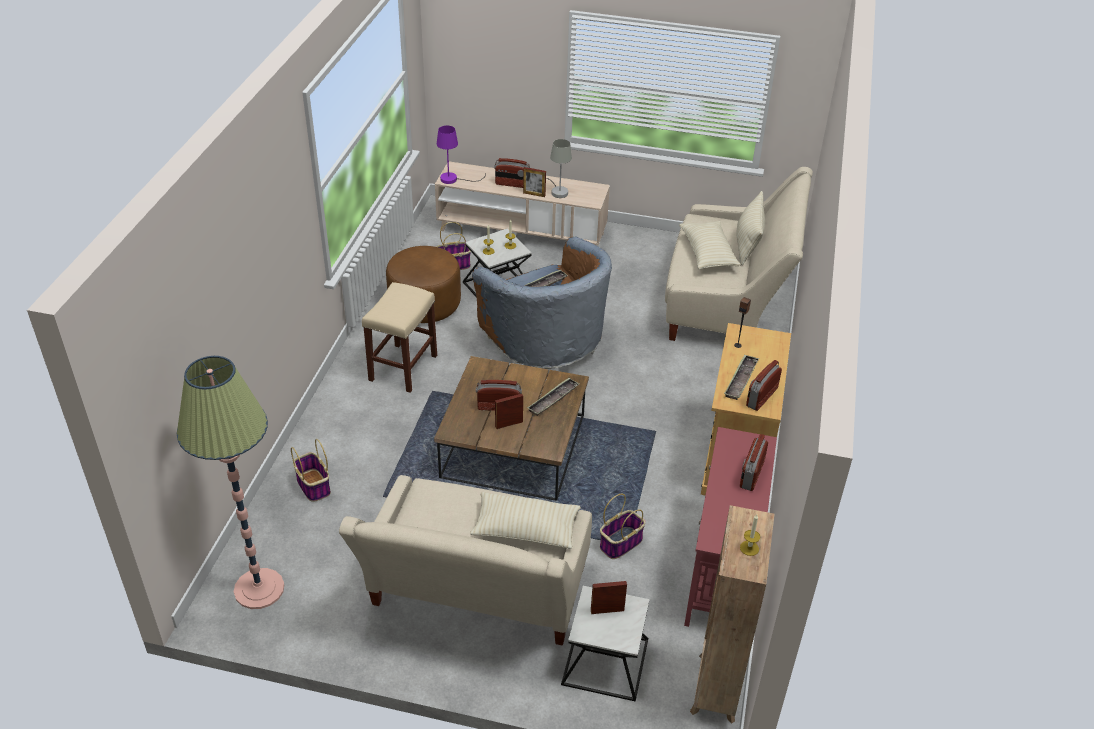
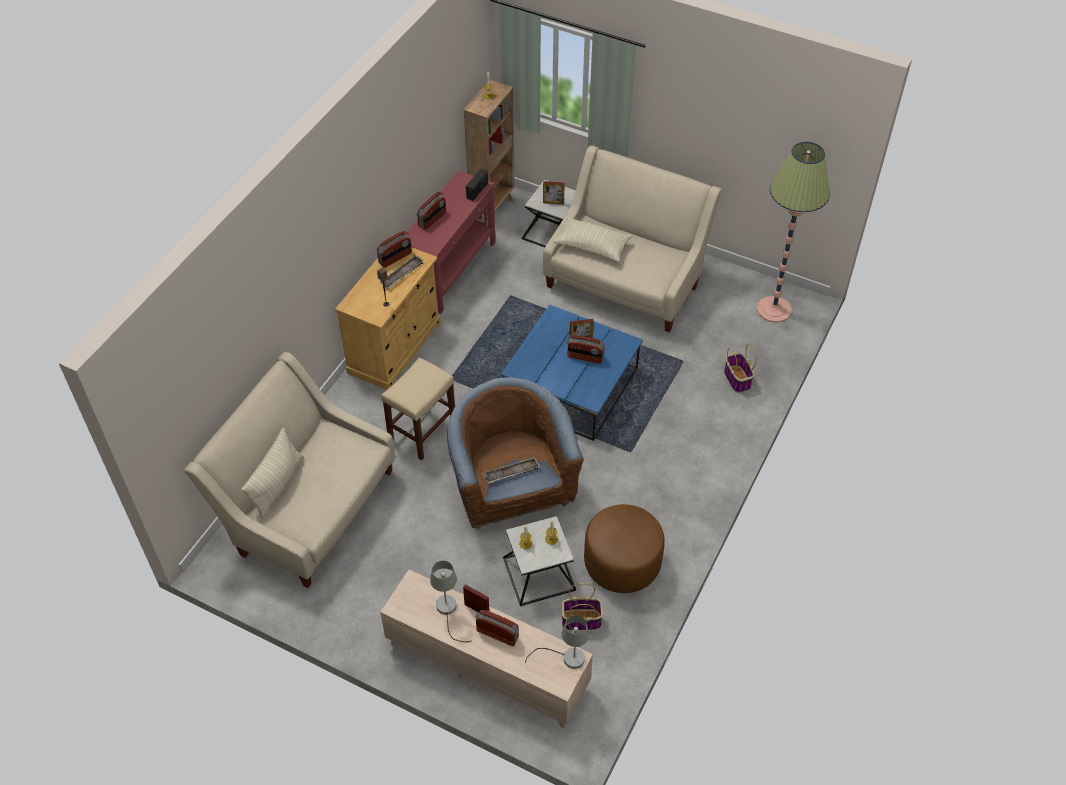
camera: 165 degrees left, 10 degrees up
(403, 368) = (654, 482): beige stool -> beige stool (422, 431)
(454, 179) = (567, 658): purple table lamp -> grey table lamp
(512, 446) = (573, 385): brown coffee table -> blue coffee table
(553, 399) = (538, 356): tray -> none
(621, 543) = (514, 298): basket -> none
(707, 254) = (327, 478): beige pillow -> none
(713, 530) = (477, 191): none -> radio

